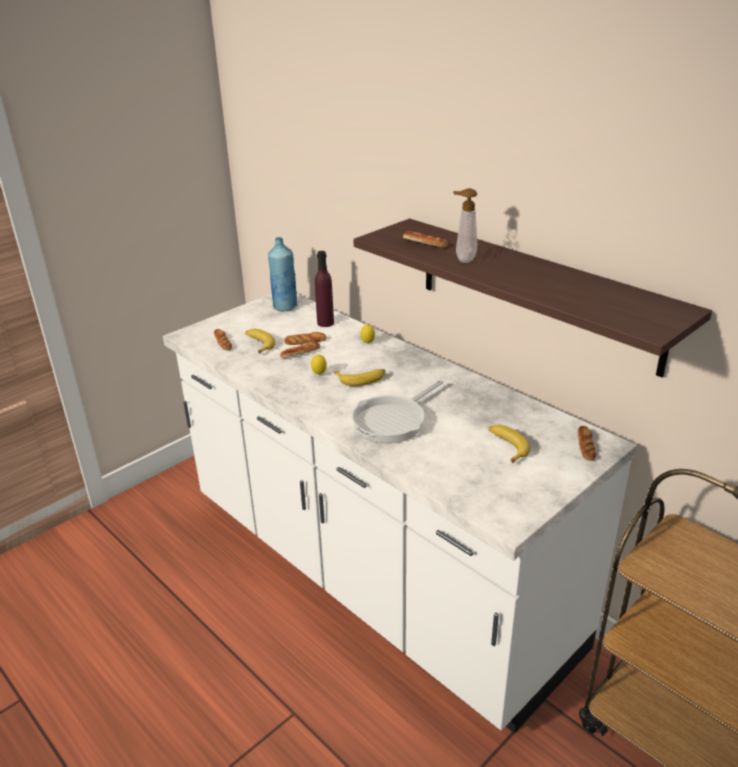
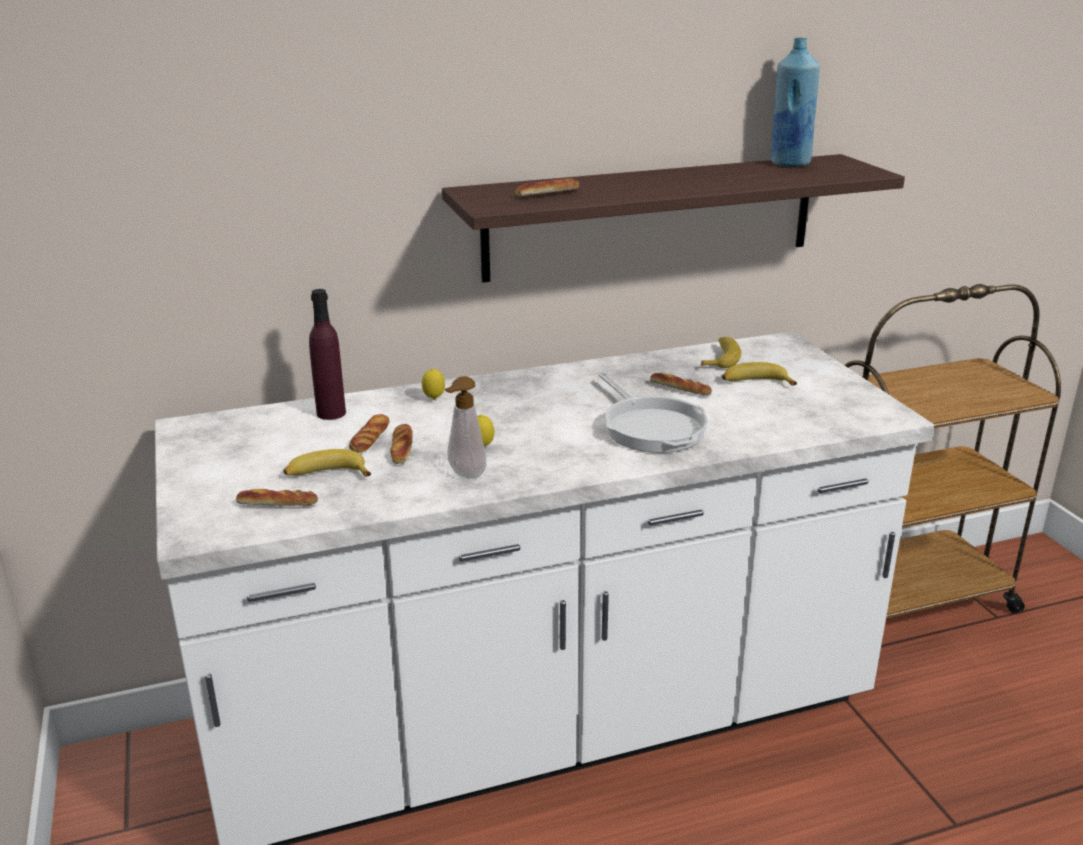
camera: 65 degrees left, 5 degrees down
(285, 307) = (228, 431): blue bottle -> blue bottle (789, 163)
(361, 379) = (529, 423): banana -> banana (720, 358)
(463, 259) = (624, 190): soap dispenser -> soap dispenser (464, 475)
(585, 446) = (781, 350): bread -> bread (680, 389)

